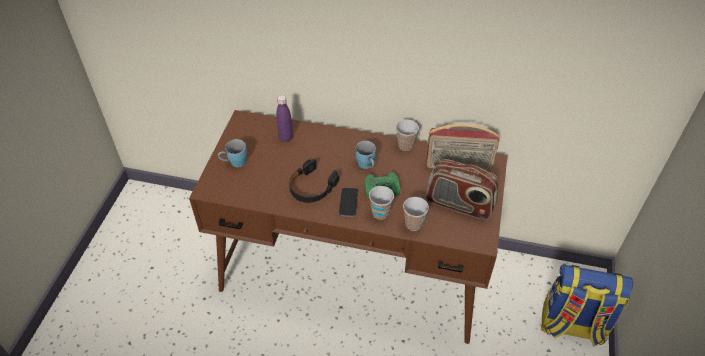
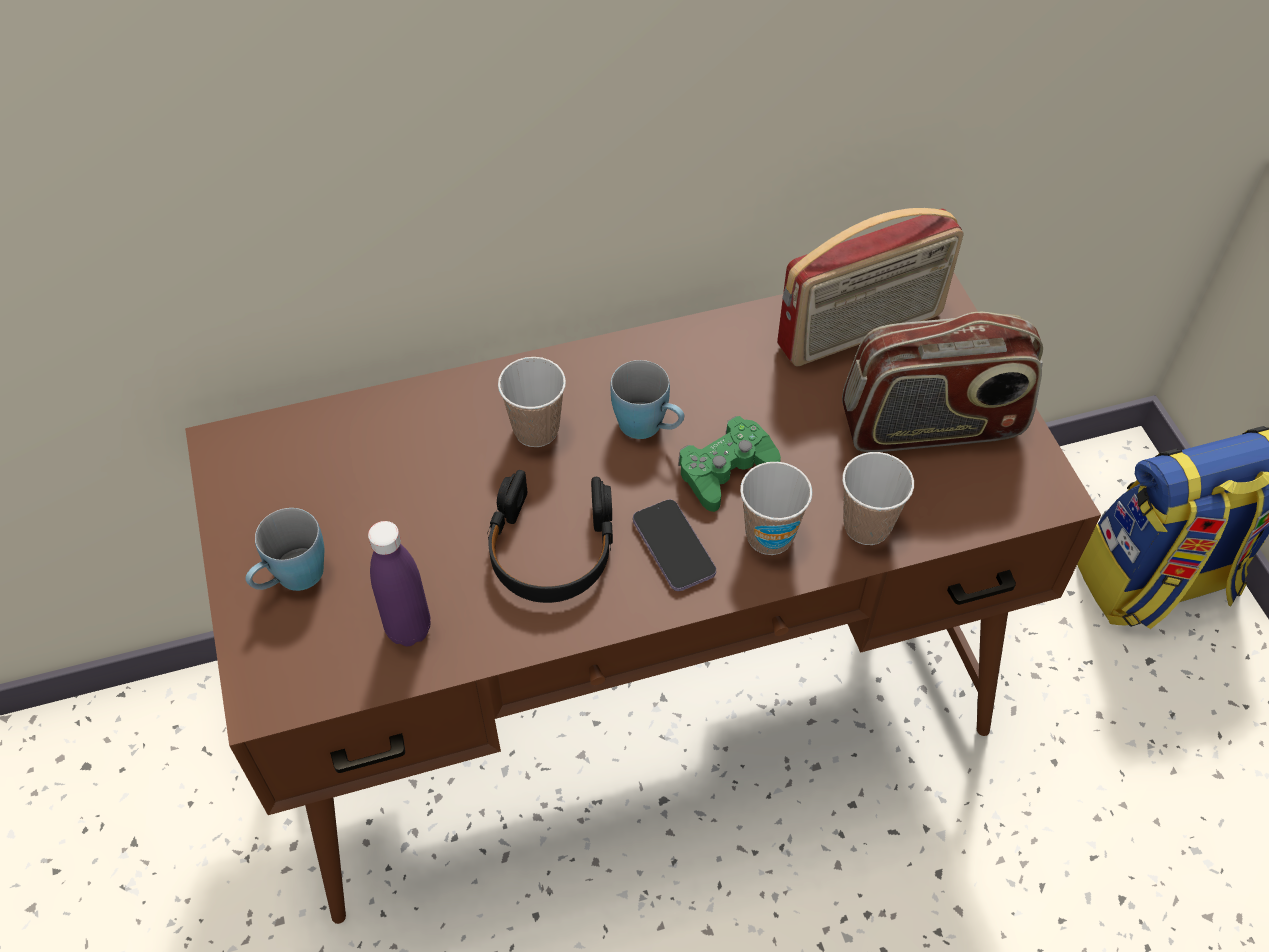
camera: 30 degrees left, 5 degrees up
(286, 137) = (386, 445): purple bottle -> purple bottle (408, 629)
(405, 145) = (703, 334): cup -> cup (536, 430)

